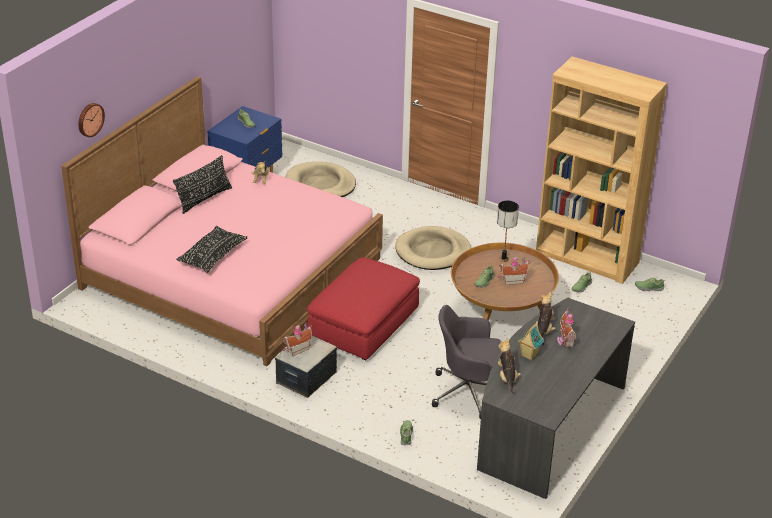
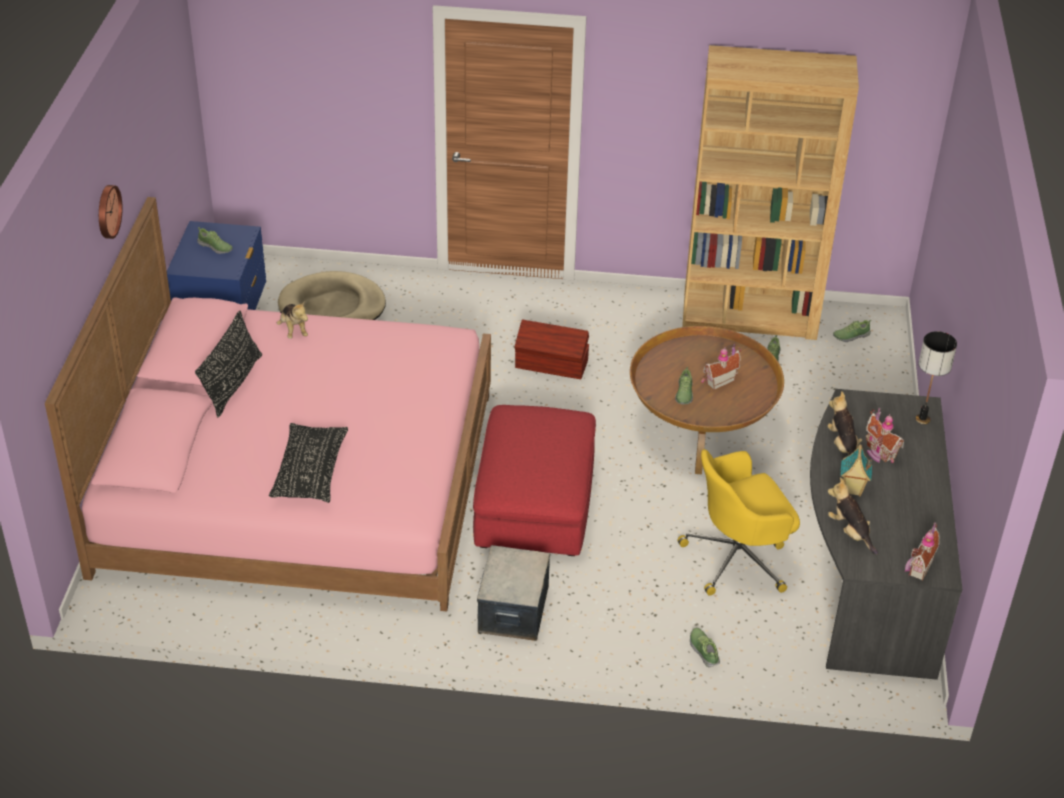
camera: 25 degrees left, 5 degrees up
(90, 119) = (60, 315): wall clock -> wall clock (107, 211)
(297, 349) = (499, 576): toy house -> toy house (917, 567)
(433, 251) = (552, 365): beige dog bed -> brown storage box
(468, 392) = (738, 558): grey office chair -> yellow office chair
(504, 259) = (685, 352): table lamp -> table lamp (922, 419)

